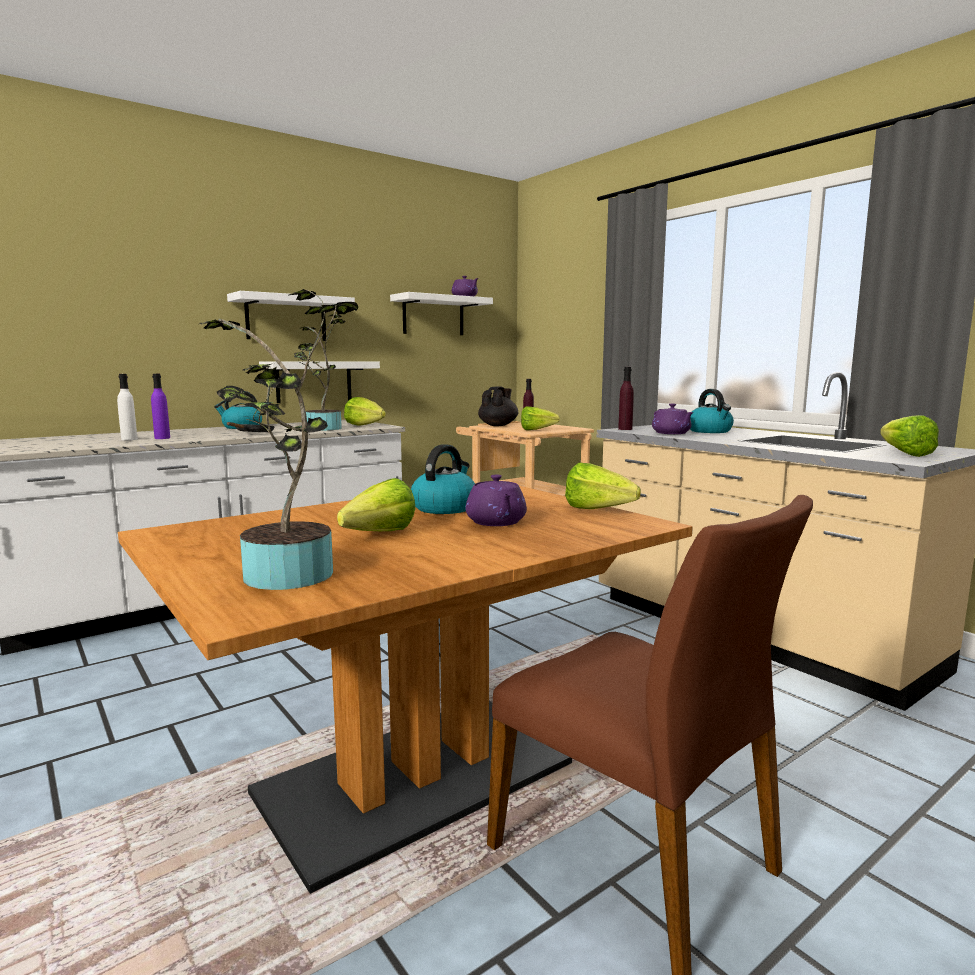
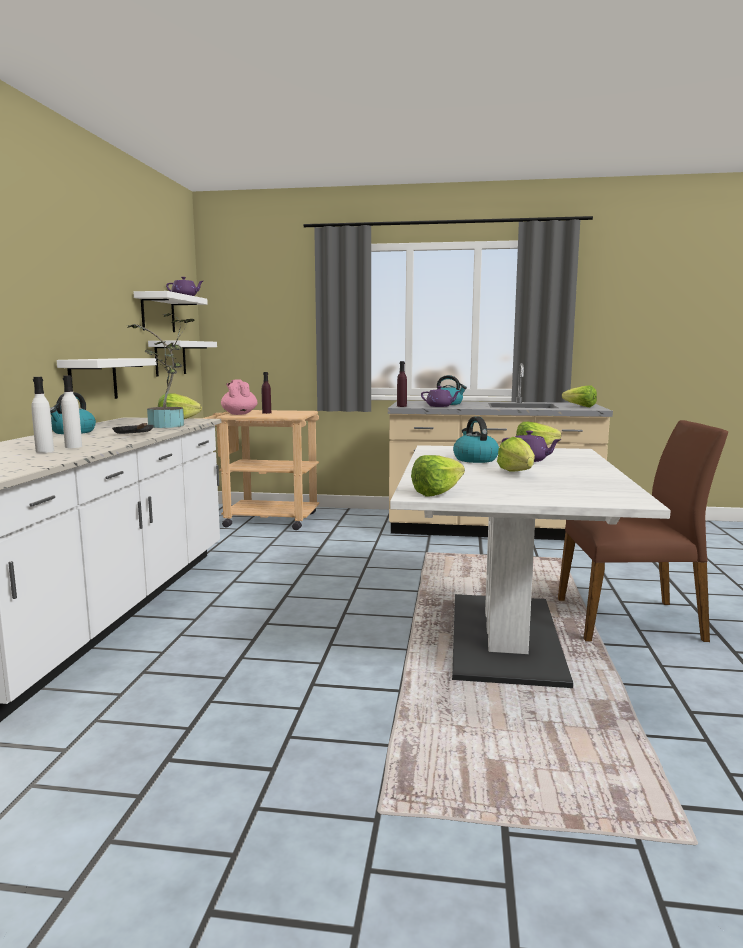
camera: 45 degrees left, 0 degrees up
(162, 438) = (73, 446): purple bottle -> white bottle
(286, 318) = (72, 313): white shelf -> white shelf (170, 358)
(288, 578) = (582, 491): potted plant -> none
(415, 779) = (504, 637): brown dining table -> white dining table
(498, 425) = (239, 414): black teapot -> pink teapot
(540, 430) = (291, 414): lettuce -> lettuce (442, 492)

